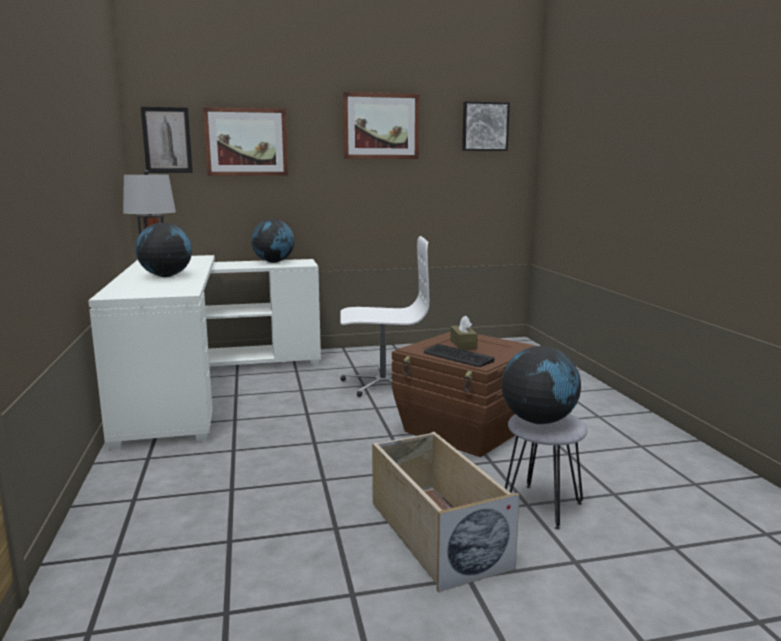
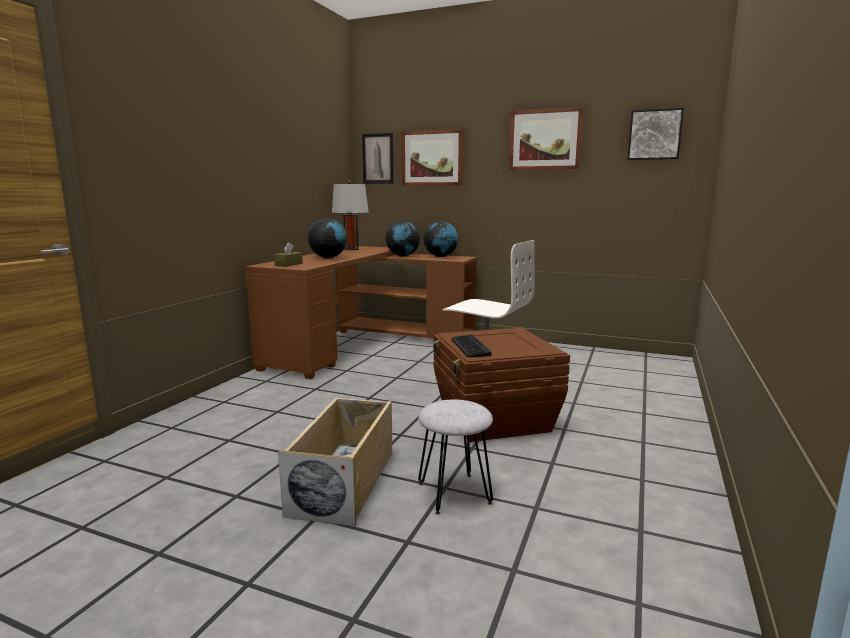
camera: 35 degrees right, 0 degrees up
(203, 384) = (364, 344): white desk -> brown desk
(463, 344) = (499, 339): brown tissue box -> brown tissue box (288, 264)
(538, 421) = (443, 409): globe -> globe (403, 256)

